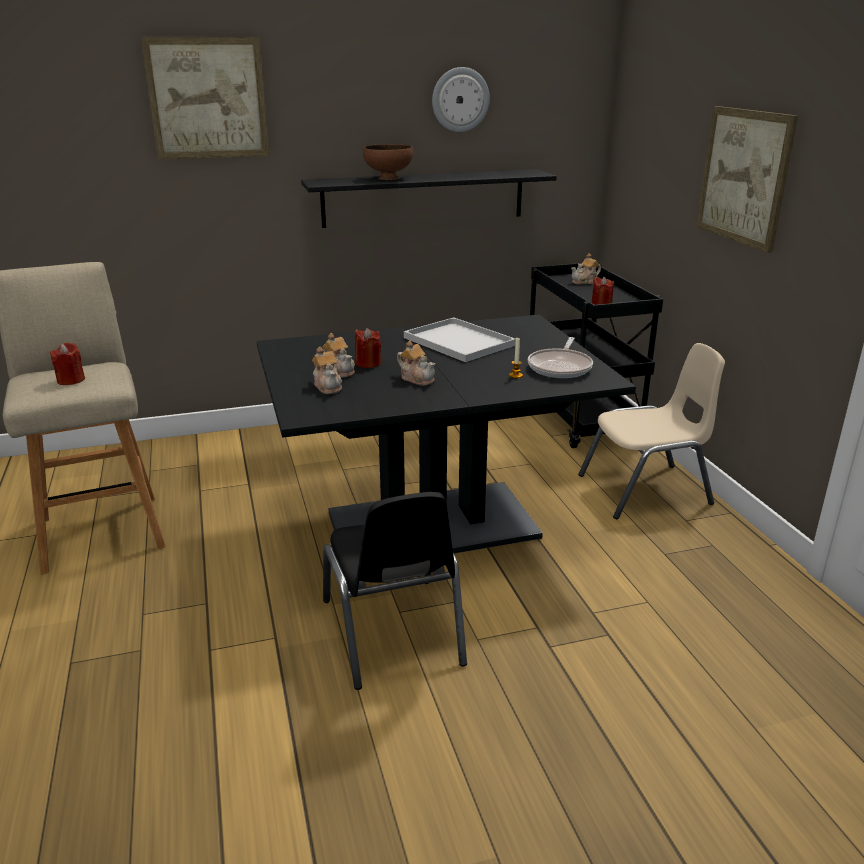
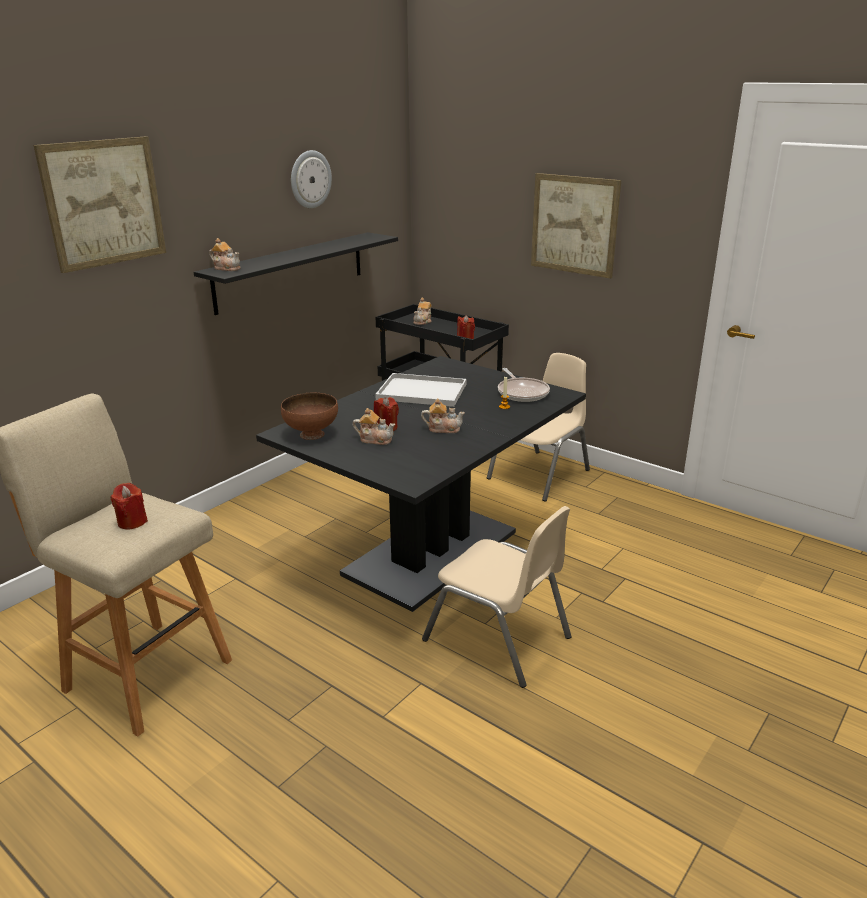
camera: 35 degrees left, 0 degrees up
(328, 386) = (389, 454): teapot -> teapot (227, 268)
(388, 178) = (273, 259): brown bowl -> brown bowl (311, 434)
(392, 632) = (498, 639): black chair -> beige chair

